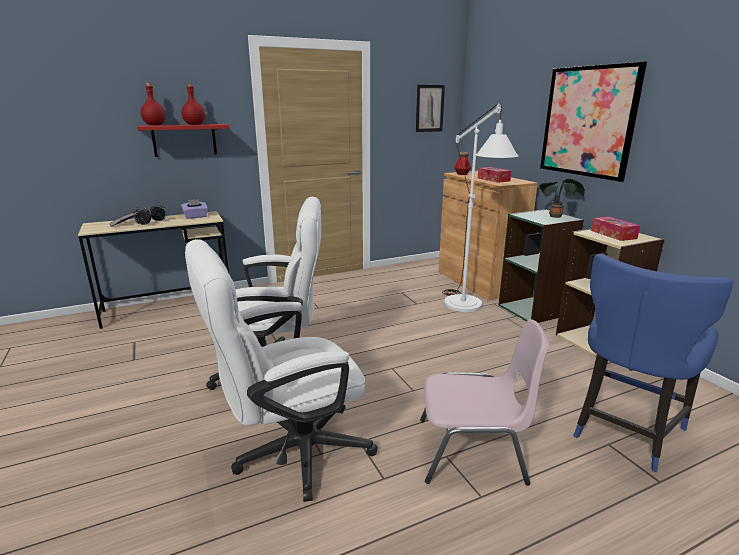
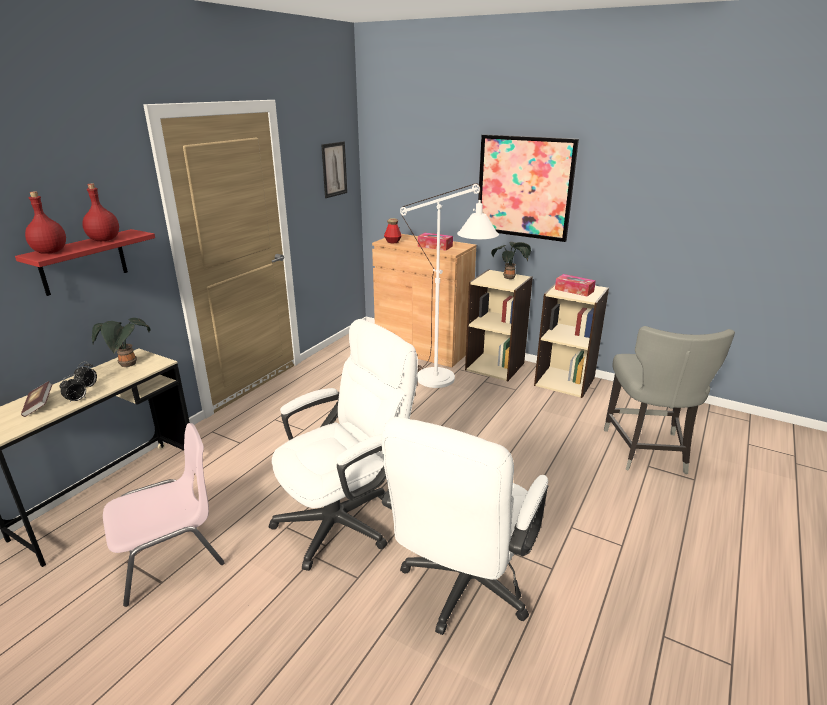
camera: 35 degrees left, 5 degrees up
(195, 217) = (128, 365): purple tissue box -> potted plant
(472, 451) = (583, 514): pink chair -> pink chair (170, 555)
(533, 310) = (495, 366): green bookcase -> beige bookcase
(624, 431) = (647, 451): blue chair -> grey chair

